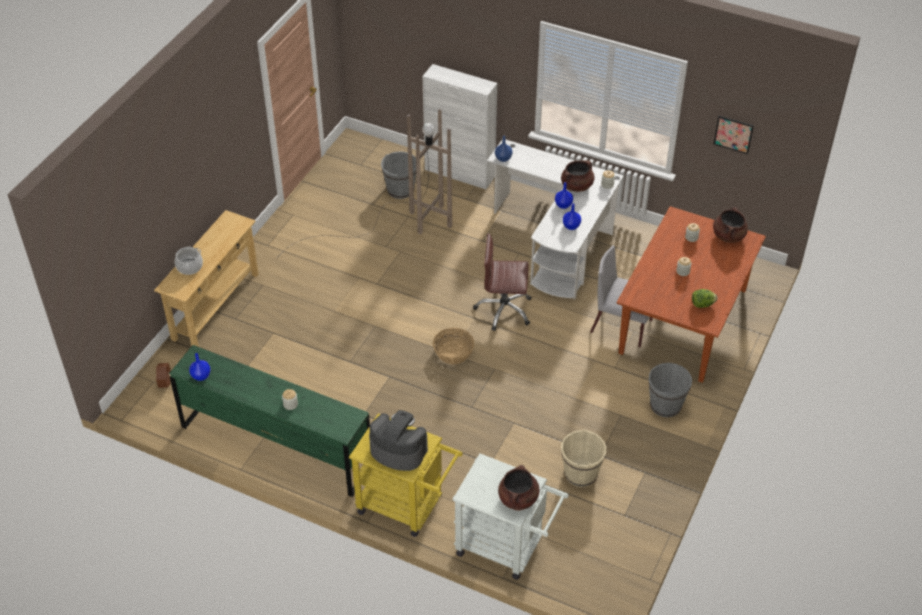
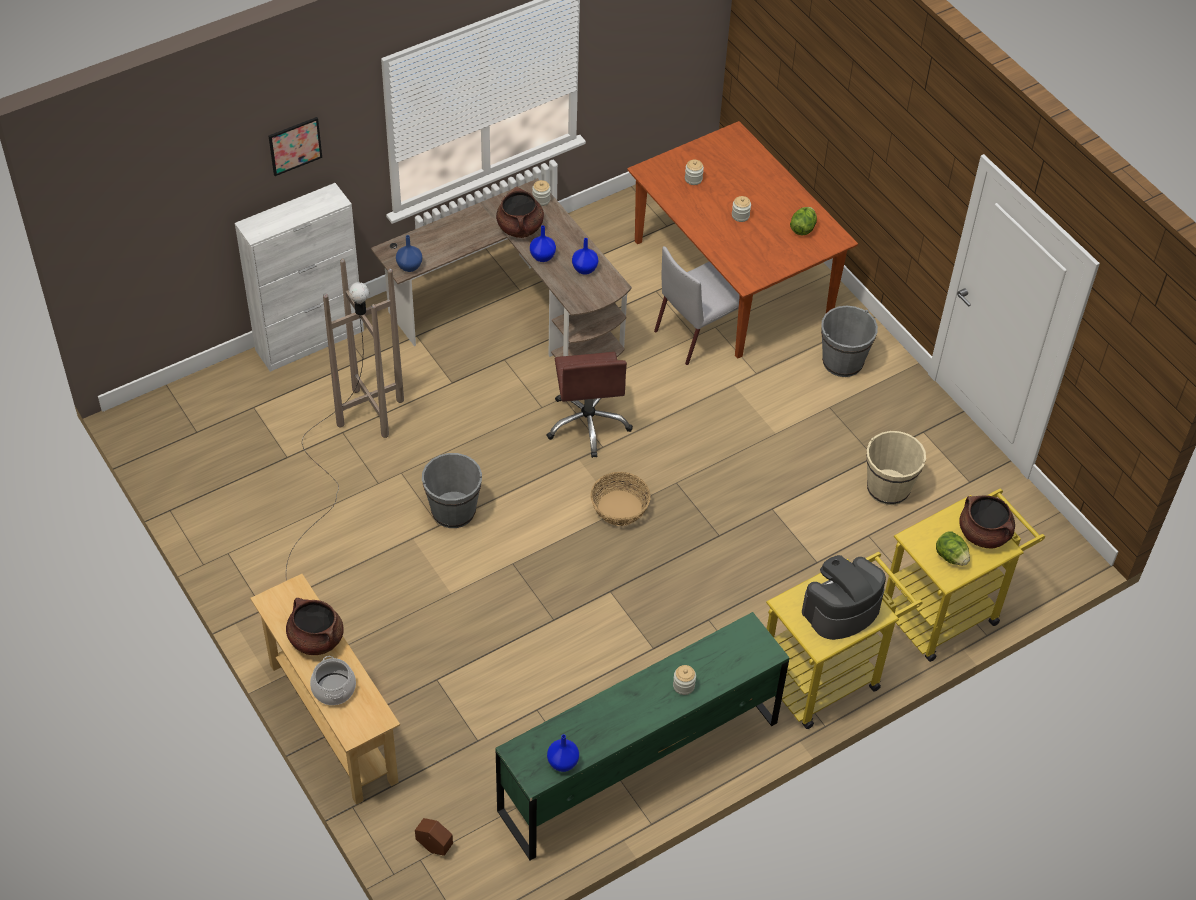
camera: 60 degrees left, 5 degrees up
(400, 190) = (285, 415): grey bucket -> grey bucket (453, 511)
(484, 489) = (950, 557): none -> lettuce
(504, 310) = (588, 424): brown office chair -> brown office chair turned 45 degrees counterclockwise
(506, 548) = (947, 610): white cart -> yellow cart
(558, 241) = (515, 312): white desk -> brown desk
(728, 236) = (715, 149): brown cooking pot -> brown cooking pot (315, 639)
(733, 134) = (644, 35): picture -> picture (295, 146)

